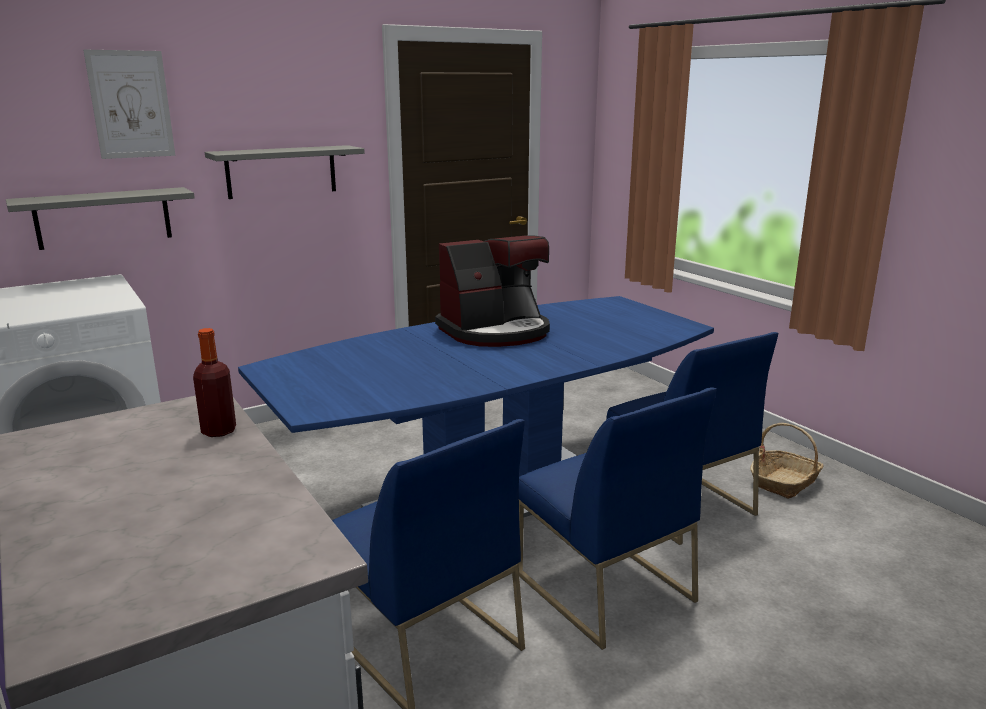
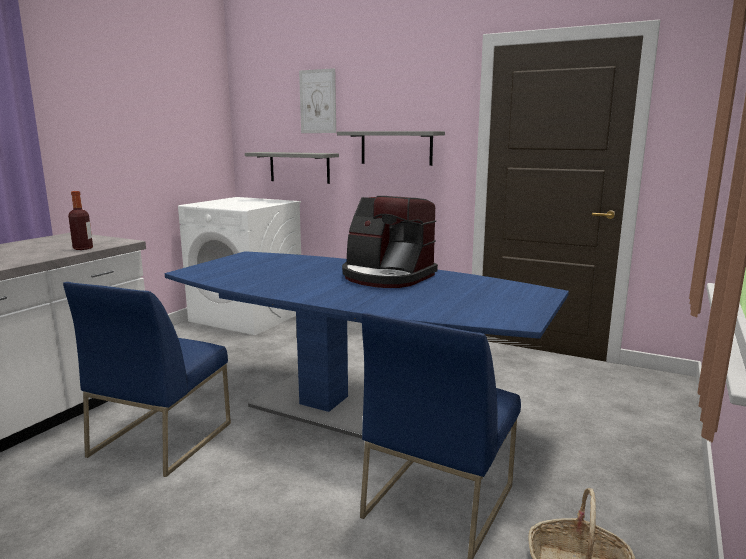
camera: 60 degrees right, 5 degrees down
(602, 587) = (261, 491): blue chair -> none

